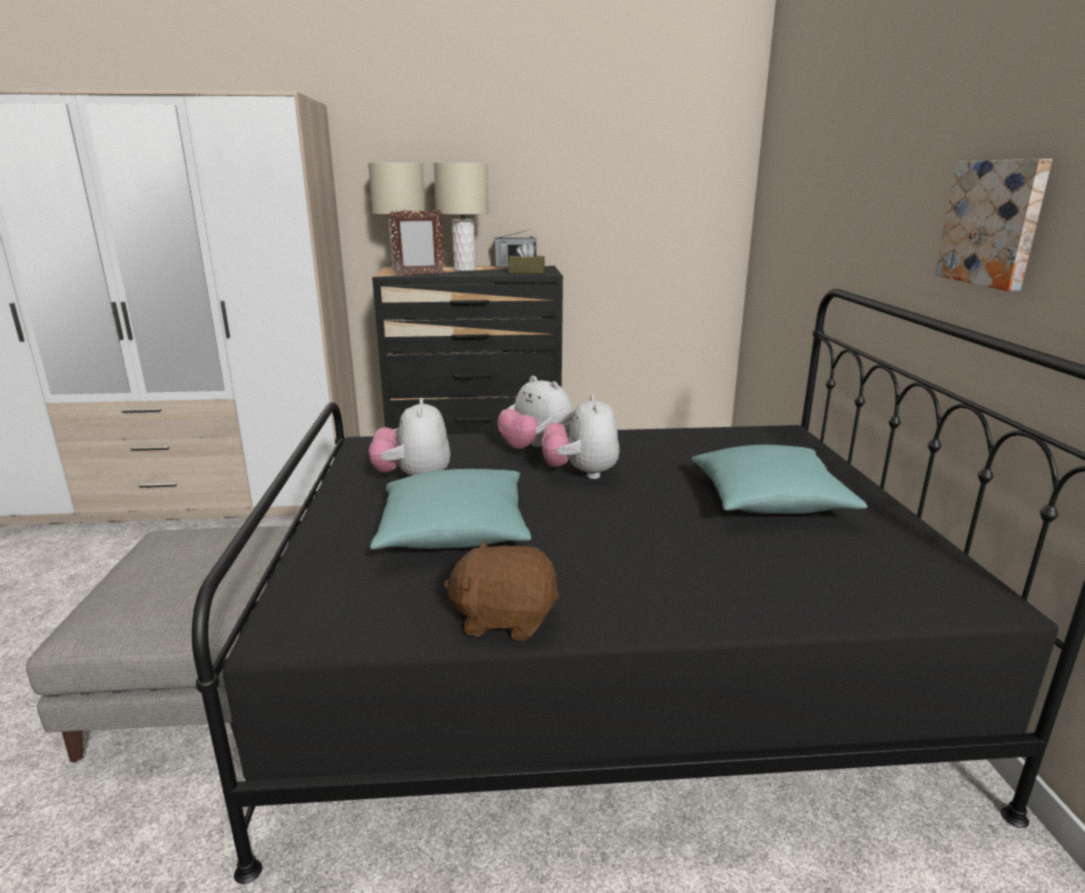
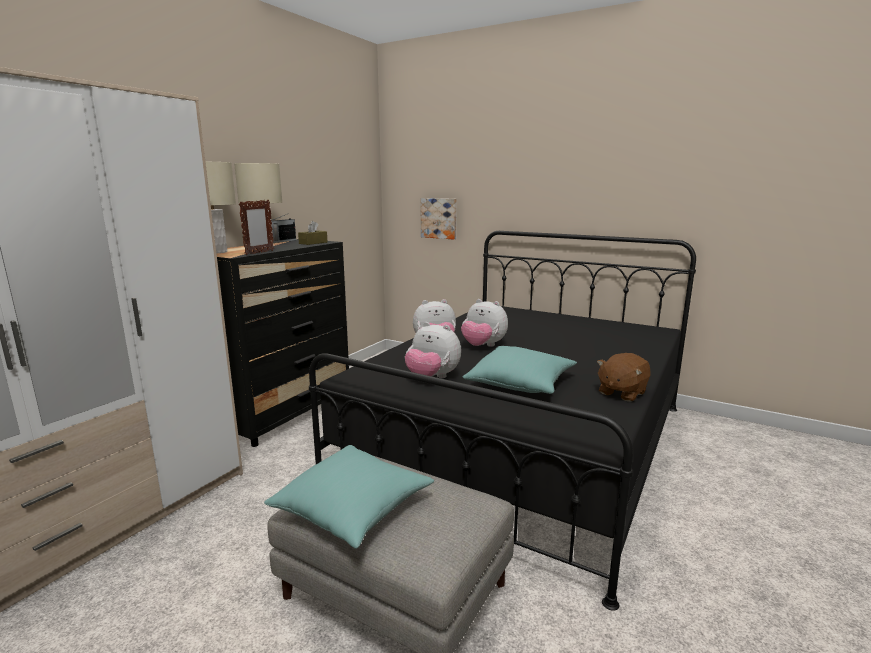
camera: 55 degrees left, 5 degrees down
(769, 501) = (557, 329): turquoise pillow -> turquoise pillow (352, 509)
(994, 223) = (597, 193): picture -> picture (439, 218)

